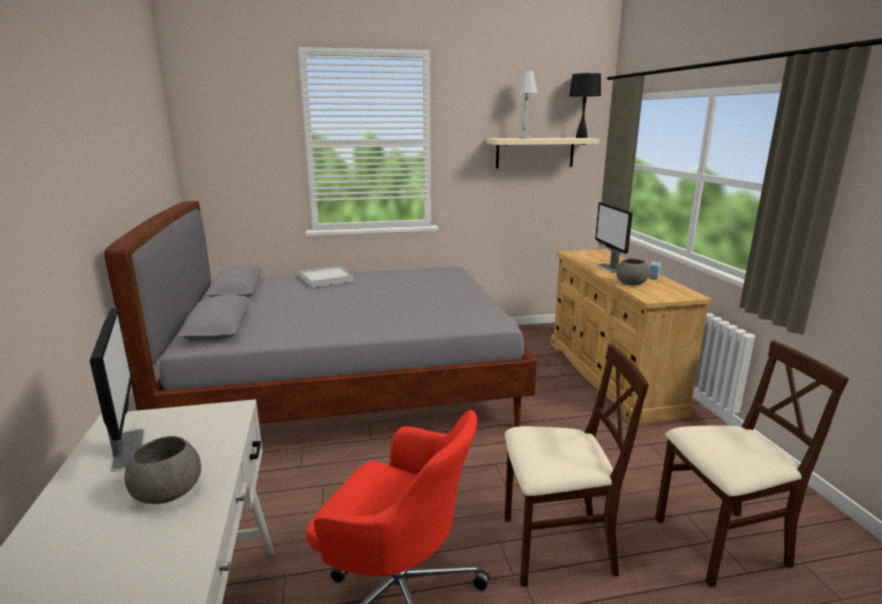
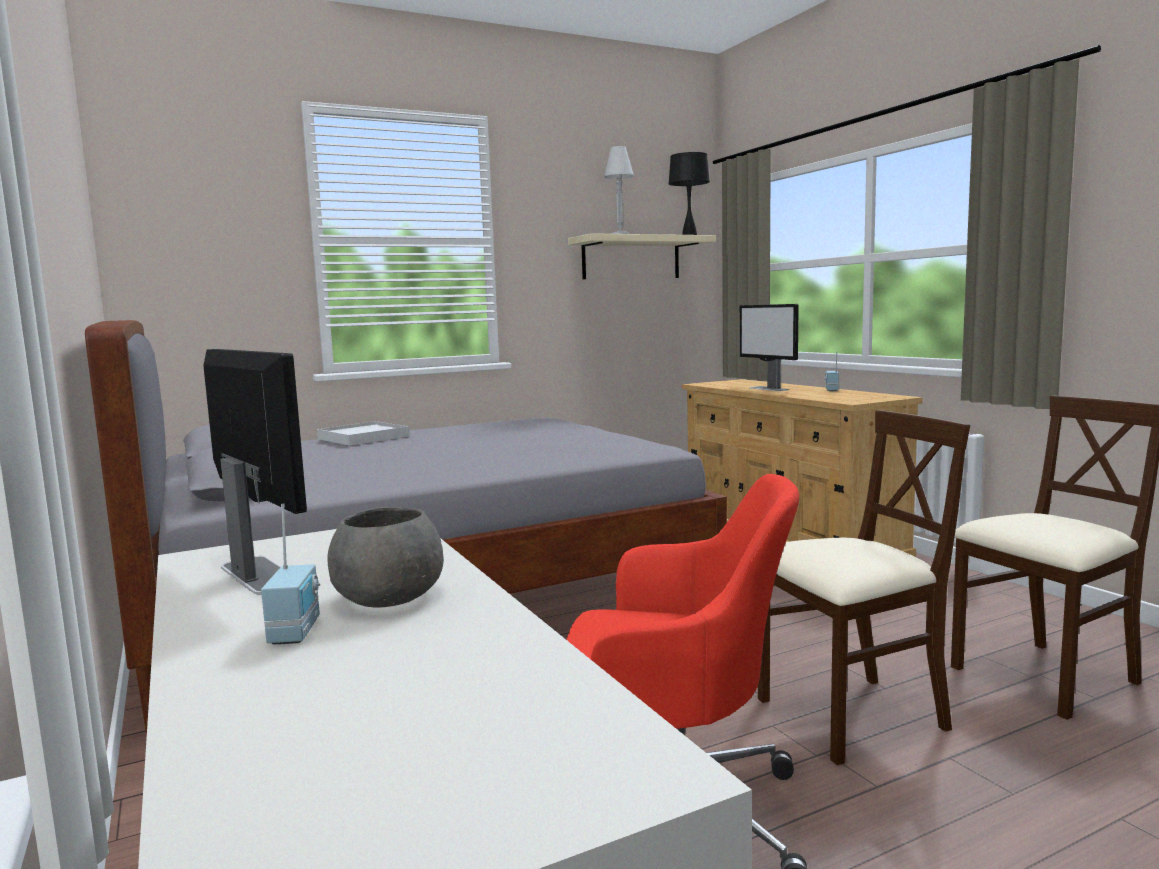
camera: 15 degrees left, 10 degrees down
(97, 517) = (297, 631): none -> radio
(630, 283) = (811, 395): grey bowl -> none

